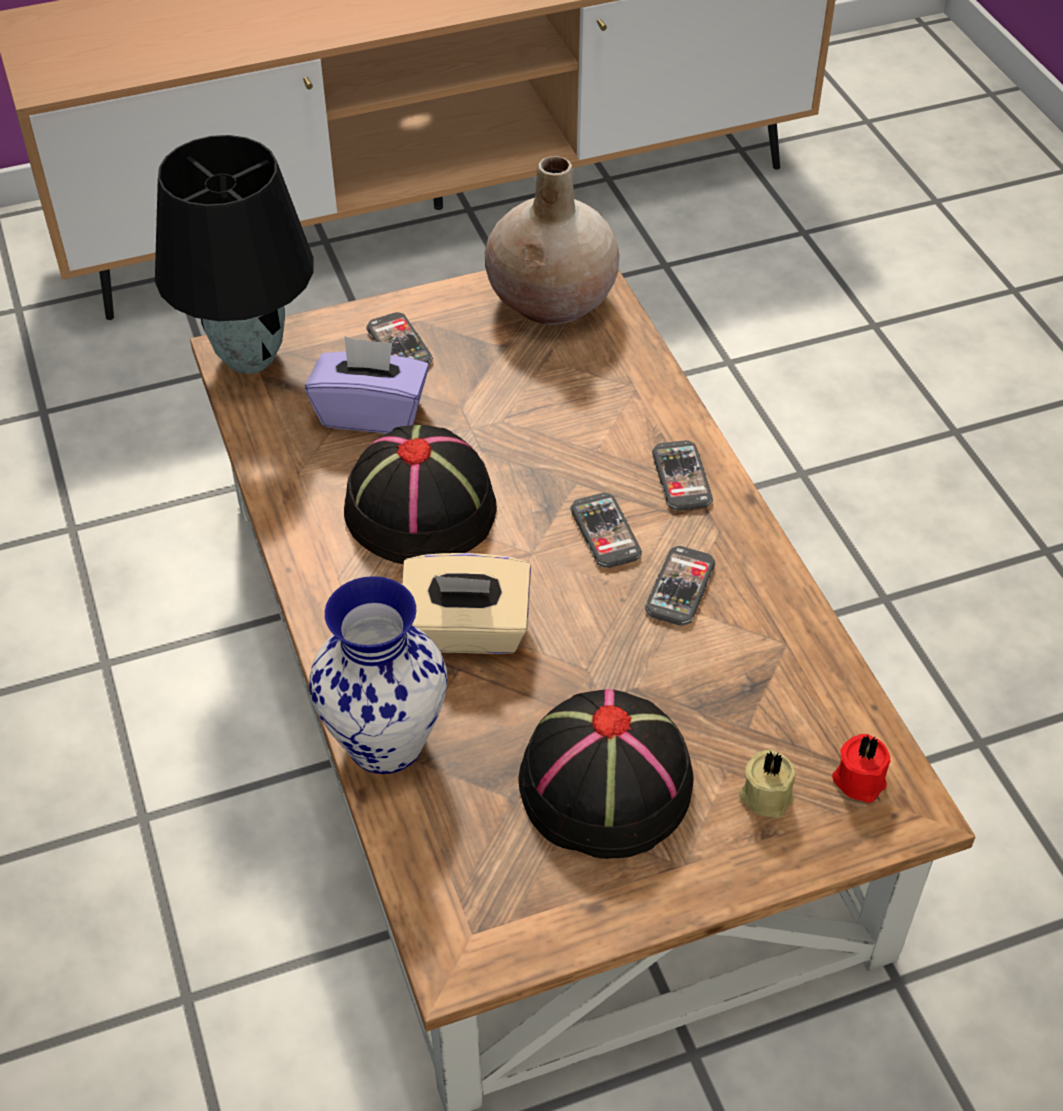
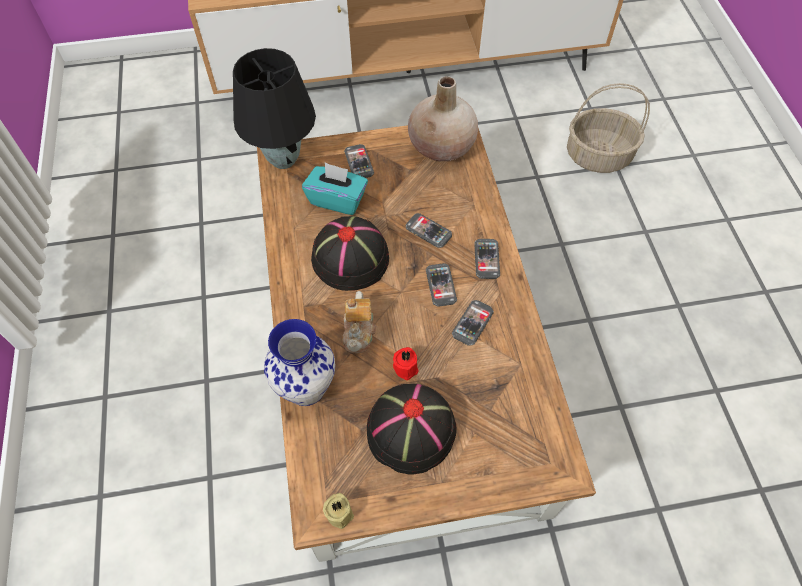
camera: 10 degrees right, 10 degrees up
(371, 413) = (337, 199): purple tissue box -> turquoise tissue box
(466, 631) = (359, 332): beige tissue box -> teapot
(560, 445) = (428, 231): none -> phone
(766, 794) = (491, 450): beige candle -> beige candle (339, 512)
(838, 311) = (598, 155): none -> basket
(859, 778) = (542, 448): red candle -> red candle (406, 367)

